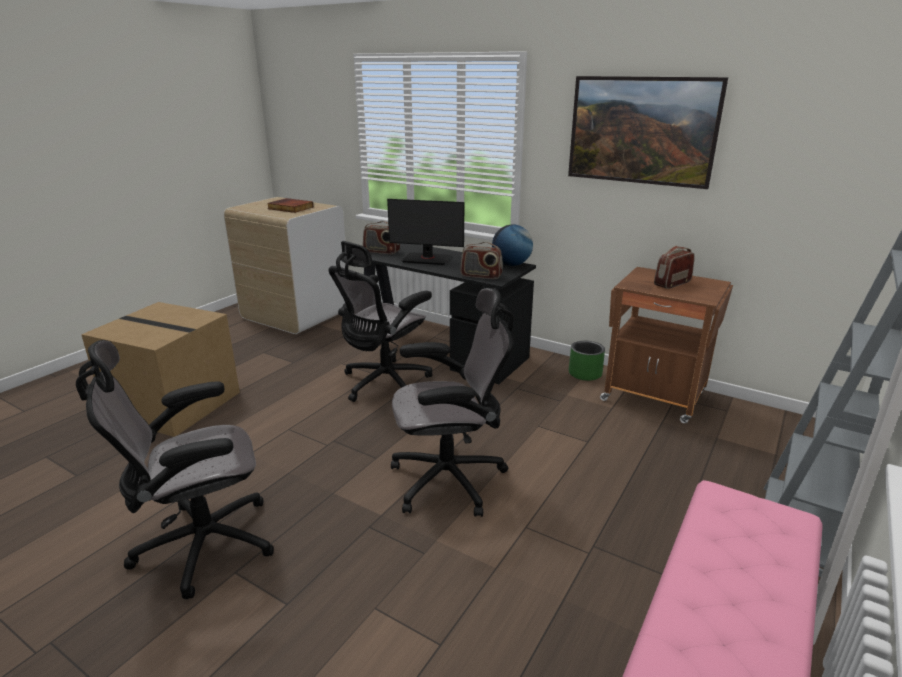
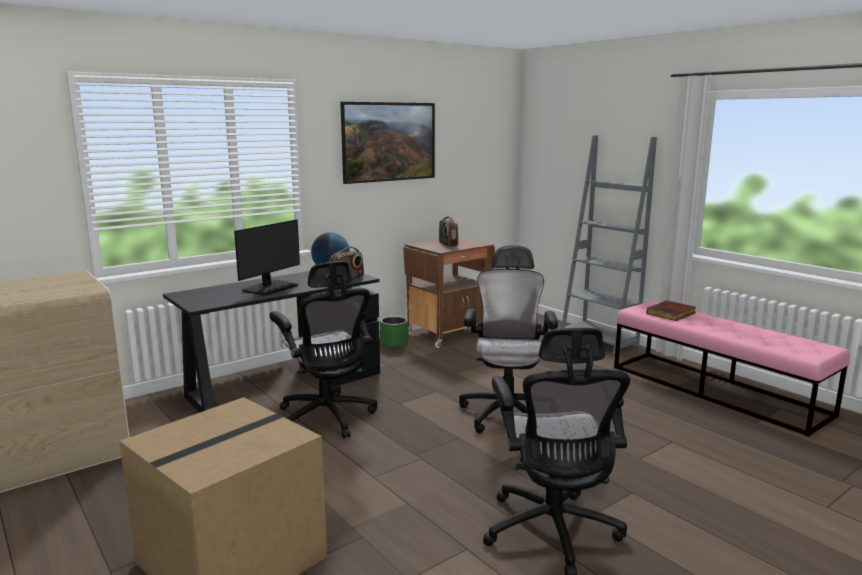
camera: 70 degrees left, 10 degrees down
(289, 208) = (42, 286): book -> book (671, 313)
(381, 252) = (212, 299): radio -> none

